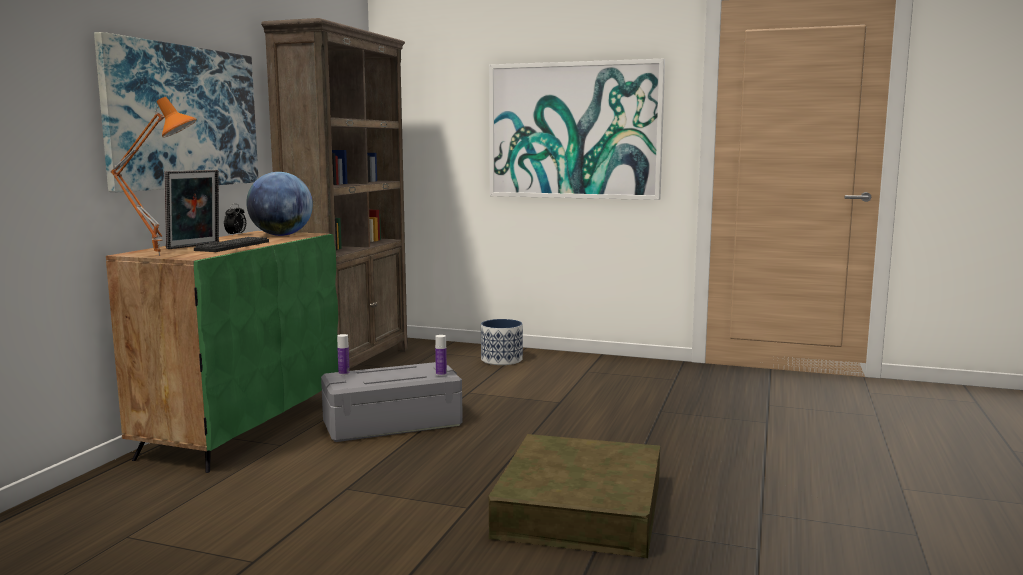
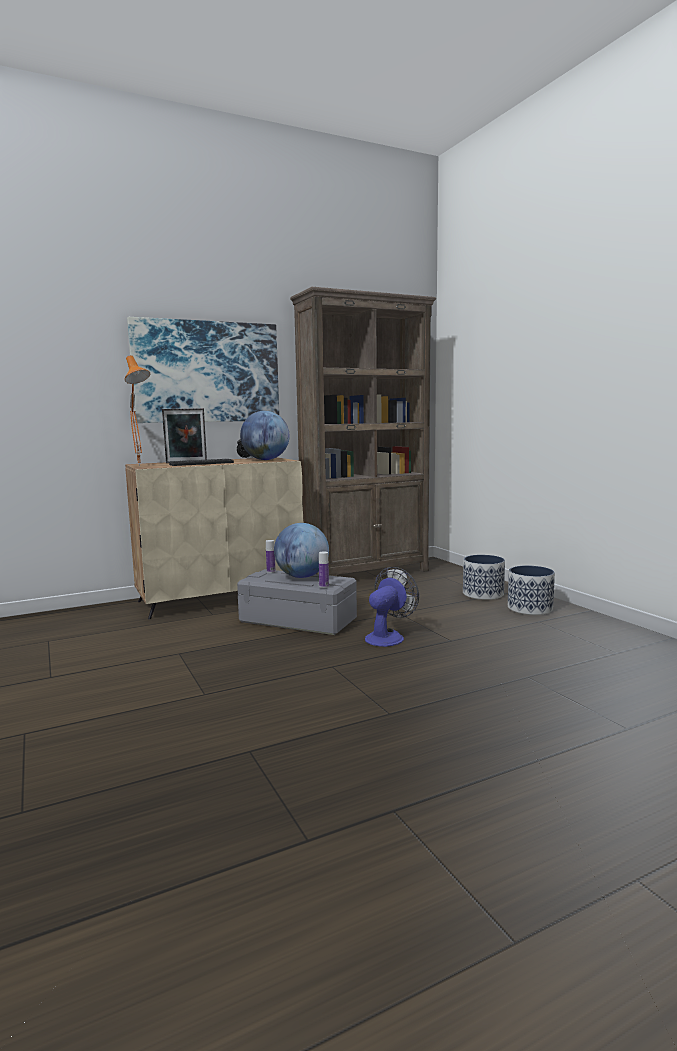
camera: 45 degrees right, 0 degrees up
(243, 427) = (221, 598): green cabinet -> beige cabinet
(393, 371) = (302, 576): none -> globe
(507, 413) = (388, 637): none -> fan
(561, 363) = (530, 608): none -> planter
(574, 130) = (576, 367): picture -> none
(580, 508) = (264, 729): brown storage box -> none

